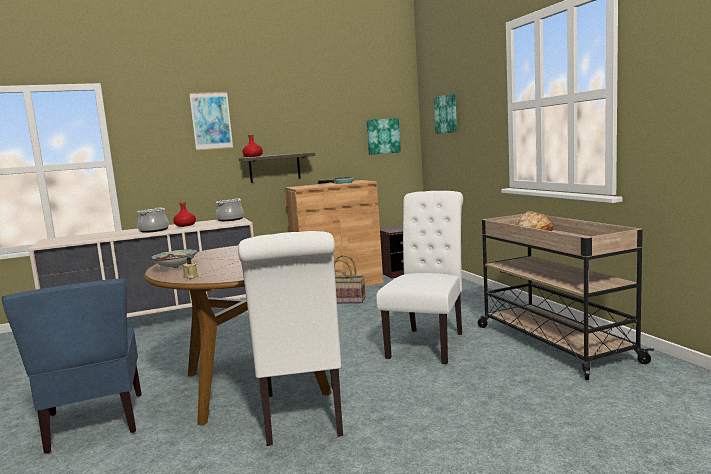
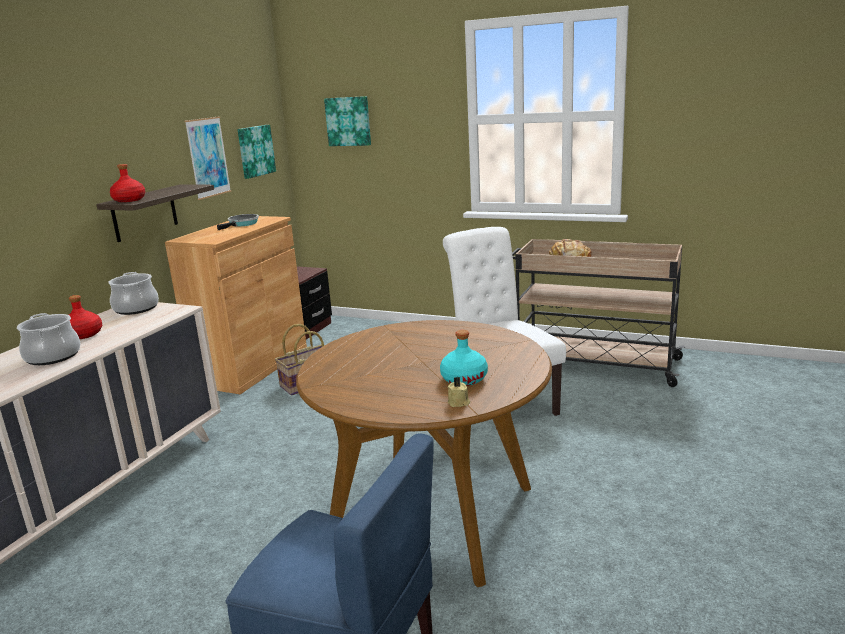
camera: 45 degrees left, 10 degrees up
(175, 267) = (378, 399): bowl -> none
(211, 121) = (48, 143): picture -> picture (208, 157)
(228, 269) = (464, 379): none -> turquoise bottle
(303, 417) = (558, 520): white chair -> none

